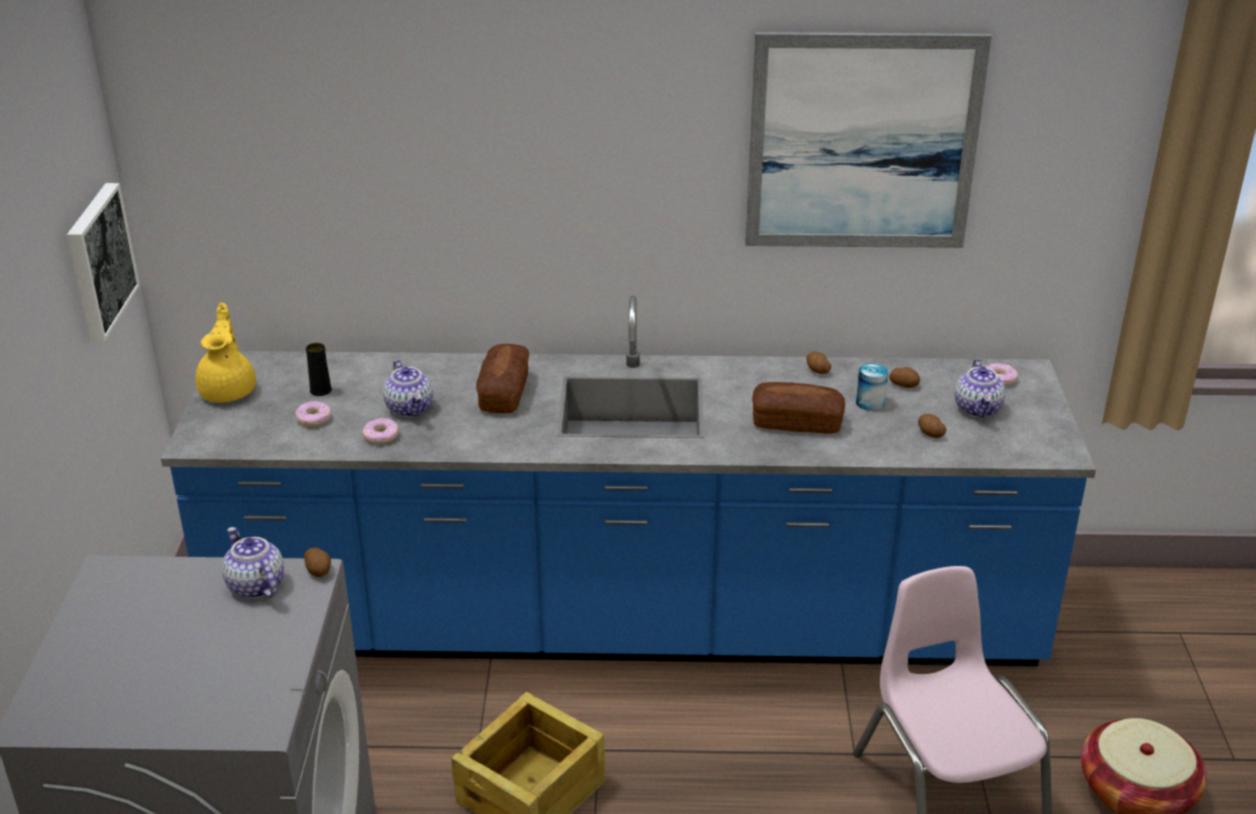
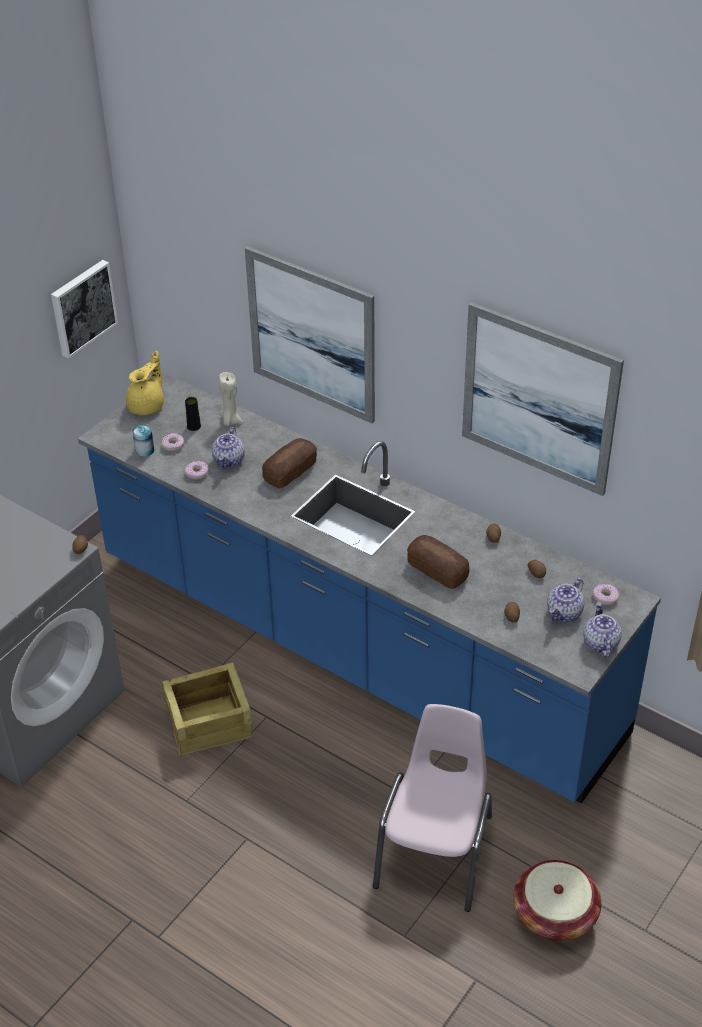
camera: 35 degrees right, 10 degrees up
(255, 585) = (45, 544): teapot -> teapot (600, 643)
(365, 369) = (230, 421): none -> beige candle
(484, 185) = (311, 334): none -> picture
(870, 403) = (499, 577): can -> can (144, 450)

